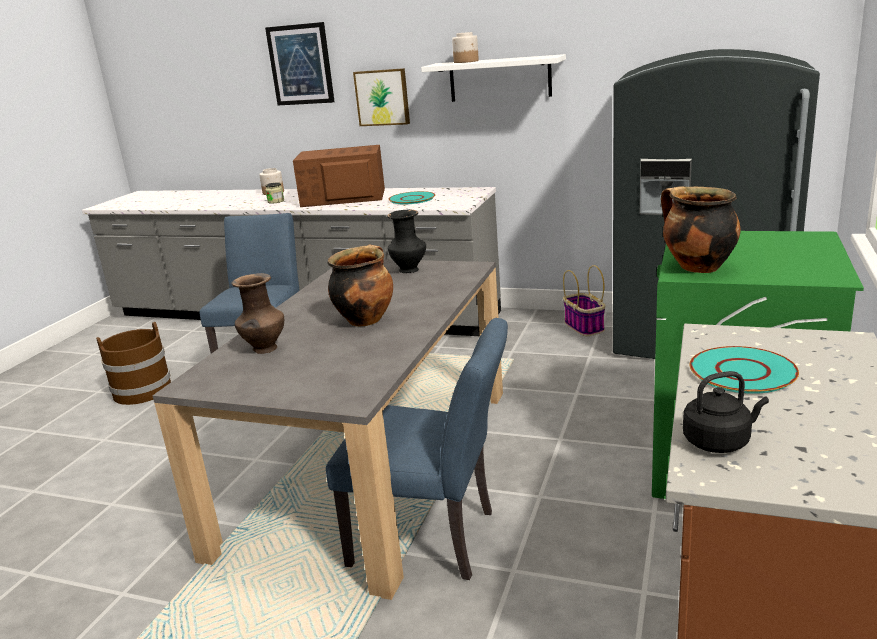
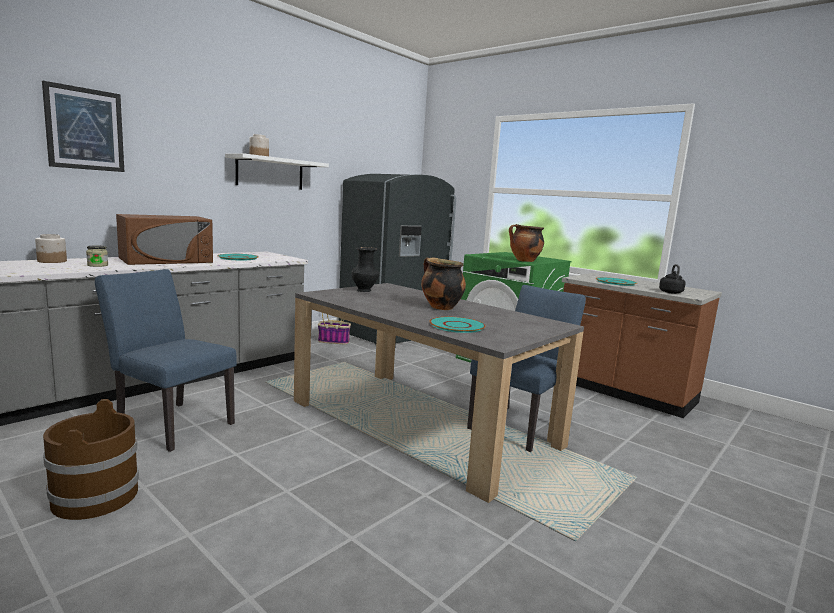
camera: 70 degrees left, 10 degrees down
(264, 349) = (457, 326): brown vase -> turquoise plate
(343, 197) = (166, 260): brown microwave -> brown microwave turned 150 degrees counterclockwise
(382, 97) = (175, 174): picture -> none

